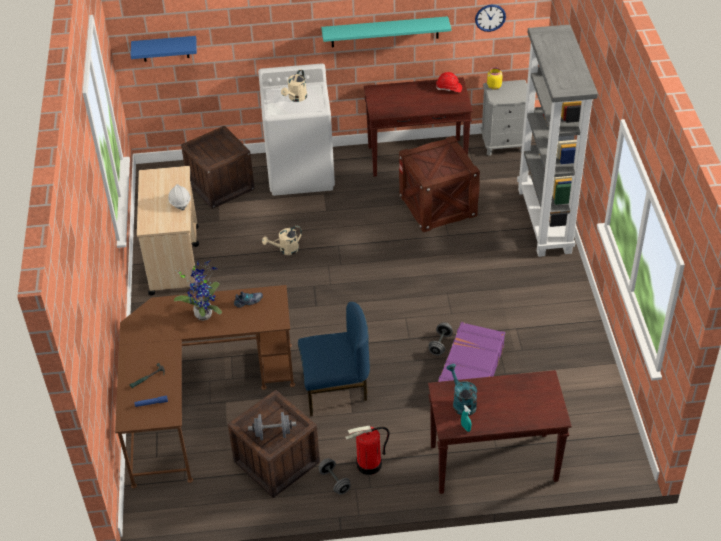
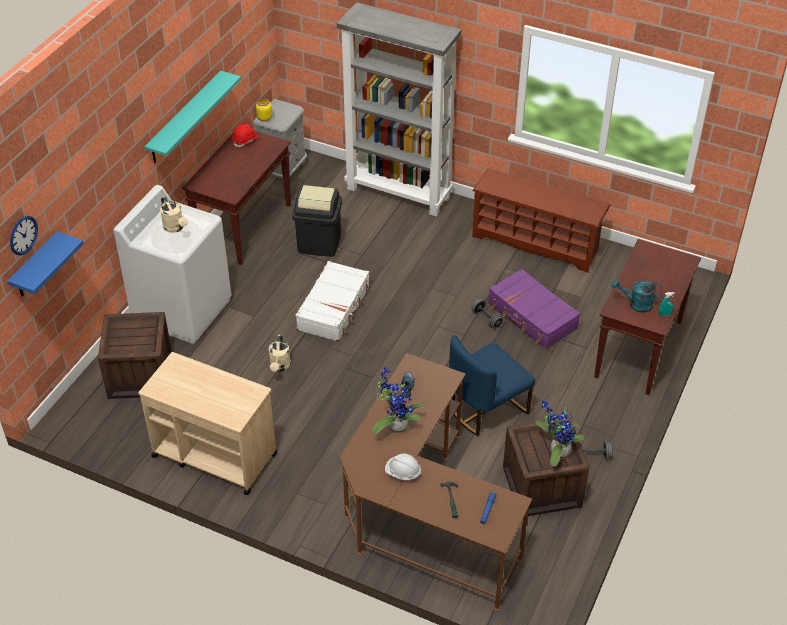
camera: 60 degrees left, 0 degrees up
(180, 202) = (221, 380): white hard hat -> white hard hat (402, 473)
(273, 434) = (557, 451): grey dumbbell -> potted plant
(335, 389) = (486, 409): blue chair -> blue chair turned 150 degrees counterclockwise
(369, 464) = (587, 425): fire extinguisher -> none
(372, 249) = (334, 308): none -> white suitcase
(438, 205) = (319, 243): crate -> black trash can
(490, 17) = (244, 52): wall clock -> wall clock (23, 235)
(568, 335) = (536, 243): none -> brown shoe rack

